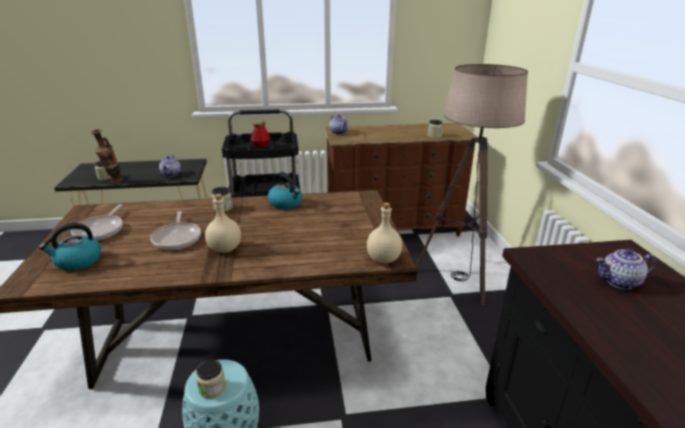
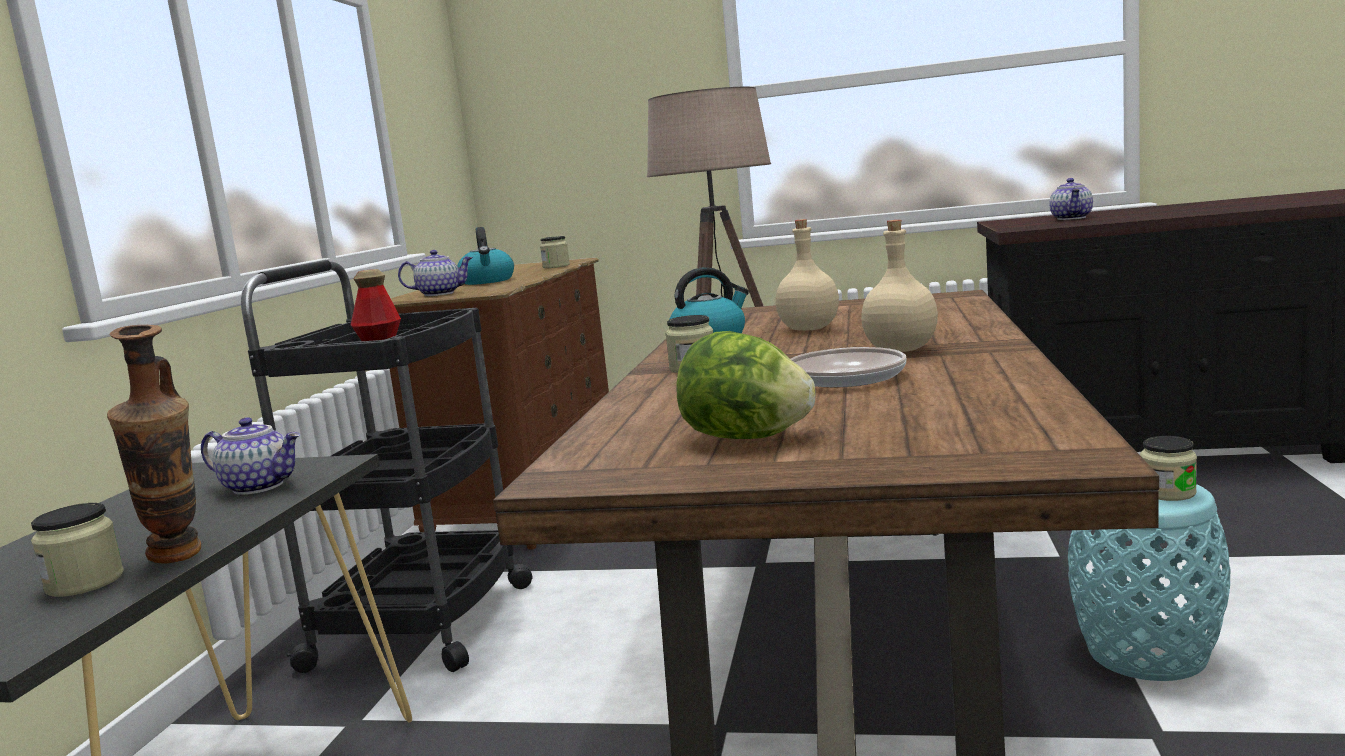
camera: 70 degrees left, 15 degrees down
(78, 261) = (937, 429): kettle -> kettle (487, 281)
(101, 230) = (746, 438): frying pan -> lettuce
(383, 259) = (954, 297): beige bottle -> beige bottle (808, 329)

